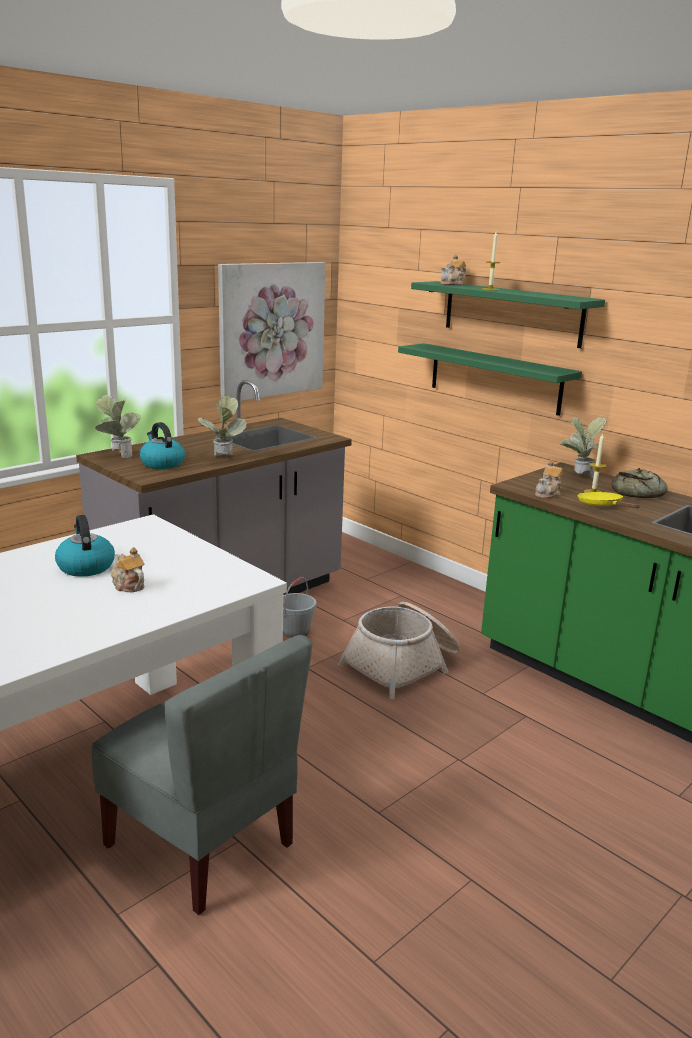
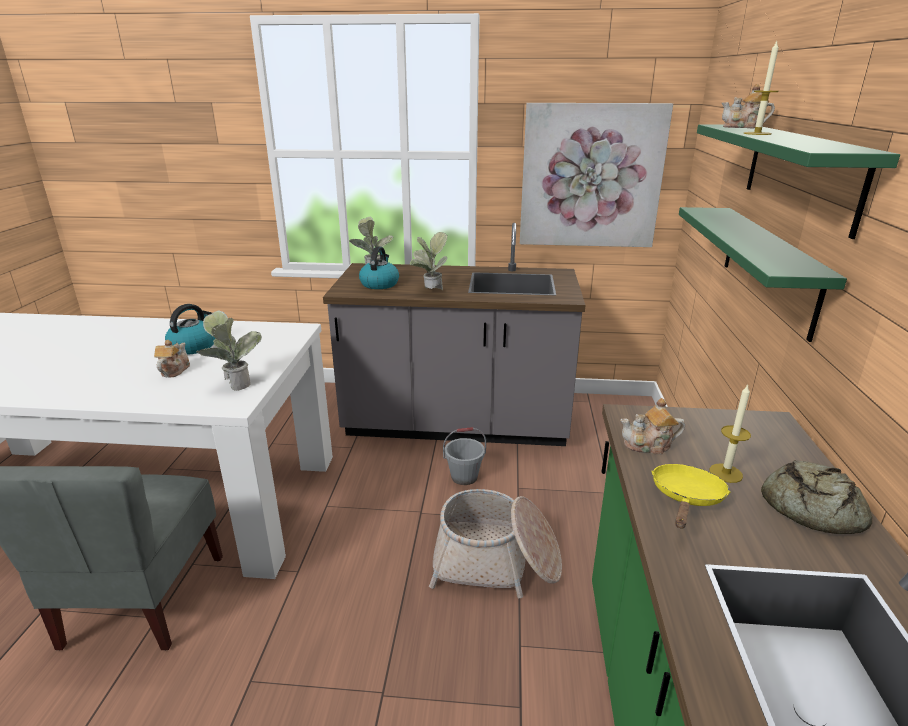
camera: 50 degrees right, 5 degrees up
(578, 477) = (760, 442): potted plant -> potted plant (235, 383)

